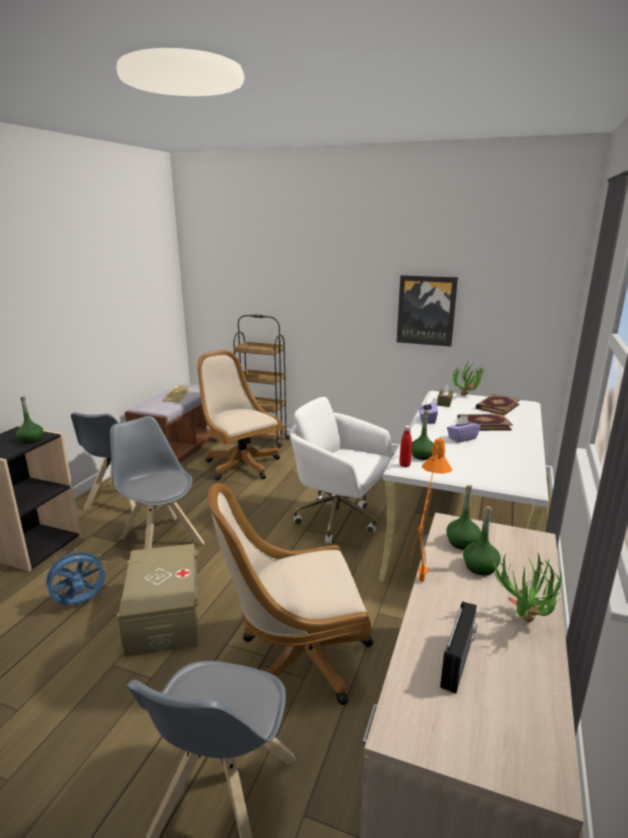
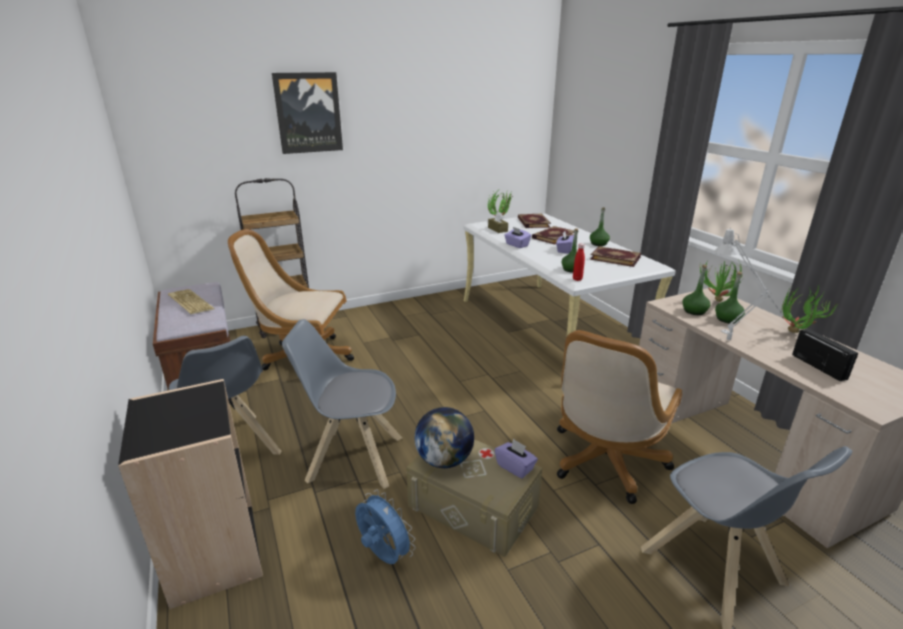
camera: 45 degrees left, 5 degrees up
(31, 440) = (202, 402): green bottle -> green bottle (598, 244)
(80, 603) = (383, 555): blue fan -> blue fan turned 120 degrees clockwise
(154, 560) = (444, 460): none -> globe
(179, 593) = (515, 467): none -> purple tissue box
(340, 522) = (473, 363): white office chair -> none
(420, 587) = (733, 343): orange table lamp -> grey table lamp
(426, 310) = (439, 149): picture -> picture (308, 113)
(497, 462) = (615, 258): none -> book
(512, 549) = (716, 303): none -> potted plant

